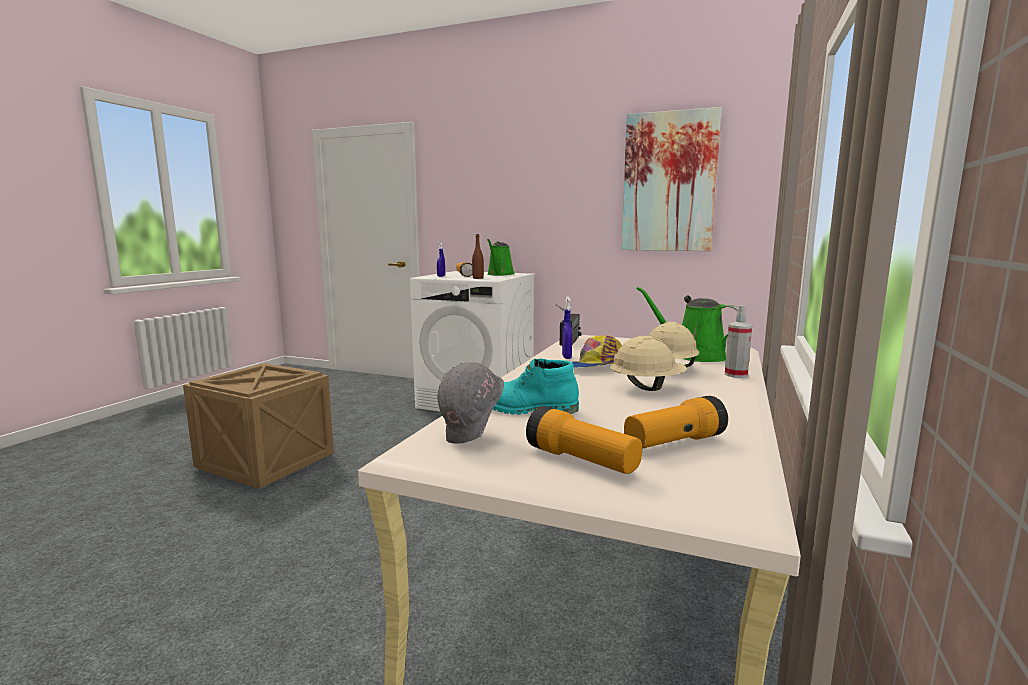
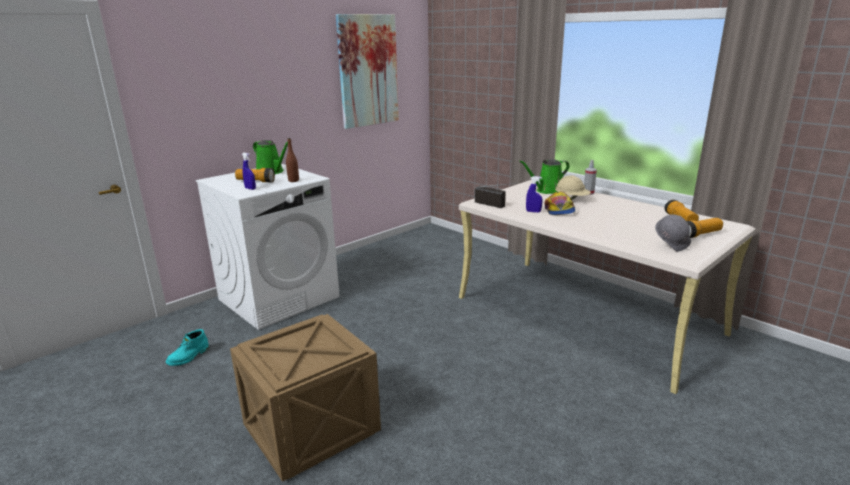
camera: 65 degrees left, 10 degrees up
(527, 409) = (634, 233): turquoise boot -> turquoise boot (189, 357)
(647, 387) = (604, 209): beige hard hat -> none

